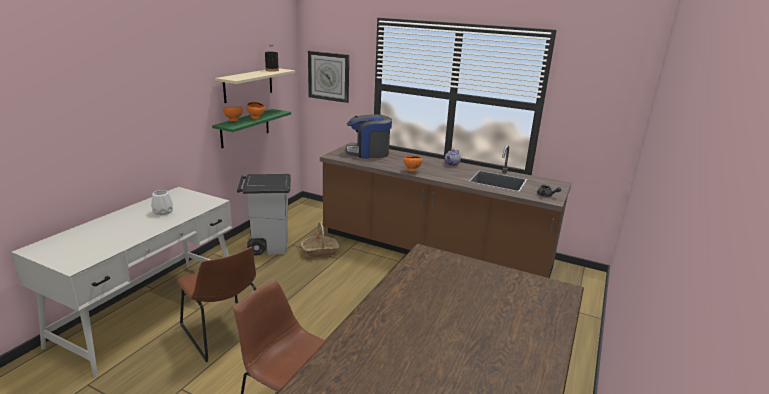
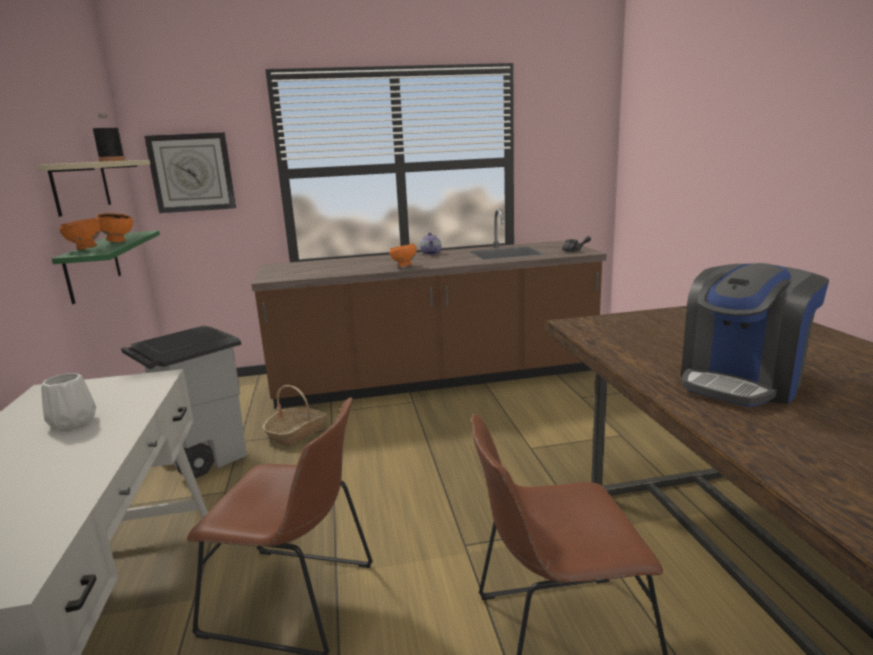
camera: 35 degrees left, 5 degrees down
(368, 153) = (311, 267): coffee machine -> coffee machine (741, 381)

